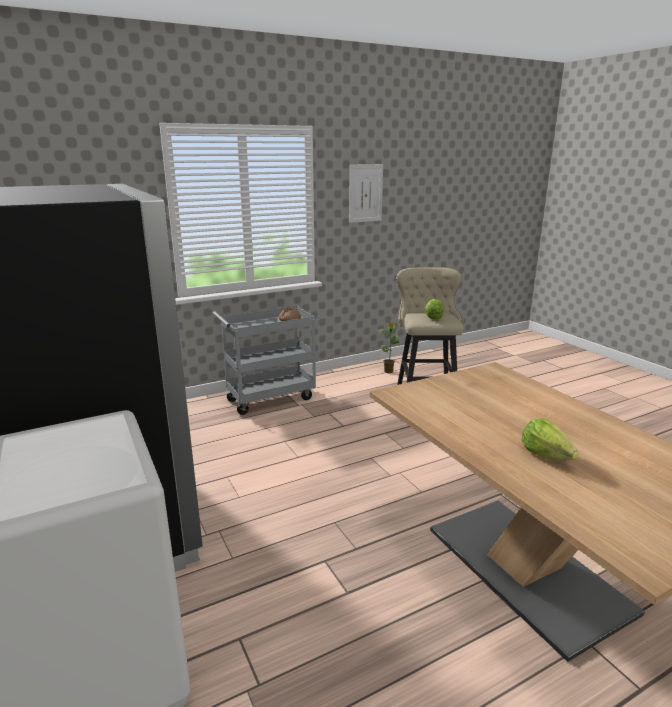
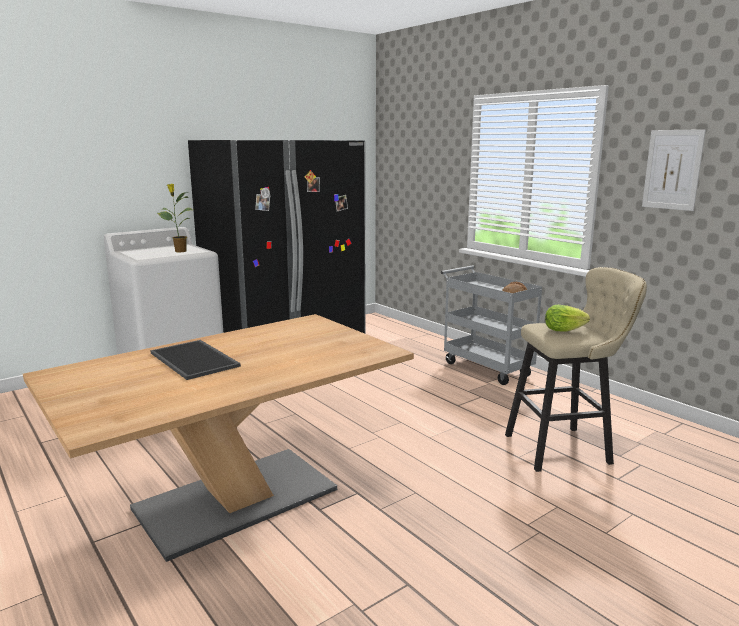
camera: 80 degrees right, 5 degrees down
(388, 372) = (632, 421): potted plant -> potted plant (180, 251)
(545, 455) = (196, 359): lettuce -> tray

